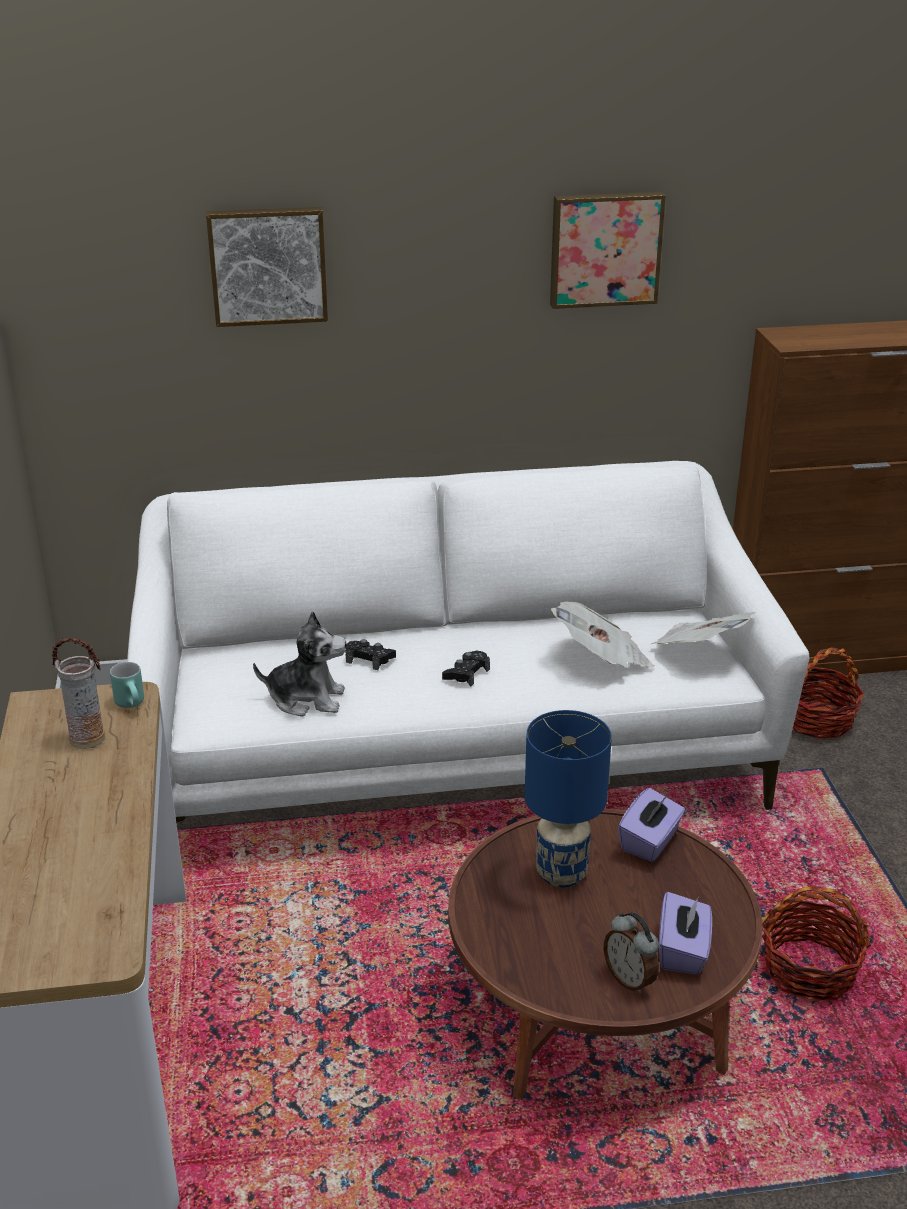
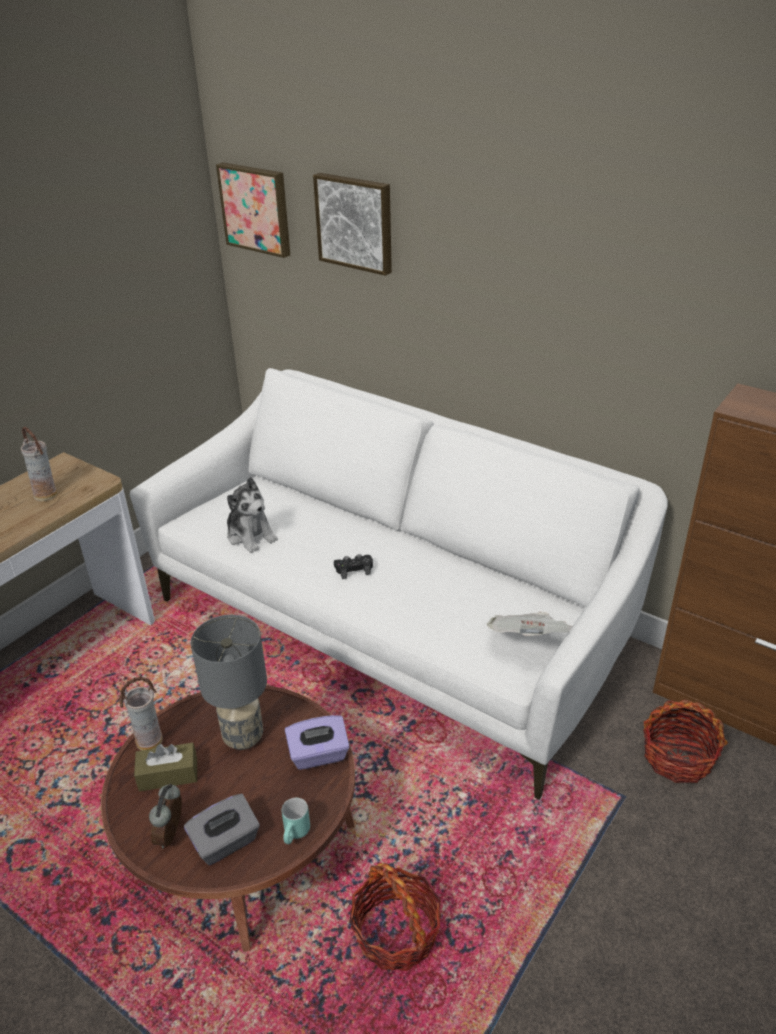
camera: 45 degrees right, 5 degrees up
(133, 704) = (93, 487): turquoise mug -> turquoise mug (297, 834)
(369, 659) = (318, 529): black game controller -> none
(486, 933) = (150, 742): none -> vase
(546, 944) = (168, 774): none -> brown tissue box
(562, 873) = (243, 737): blue table lamp -> grey table lamp
(602, 659) = (449, 608): newspaper -> none
(605, 249) = (602, 269): picture -> picture (256, 208)
(683, 951) = (226, 842): purple tissue box -> grey tissue box

